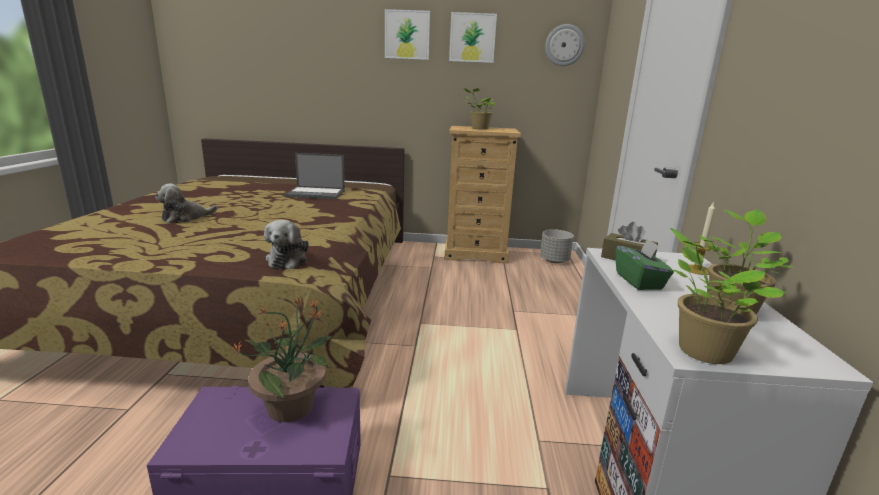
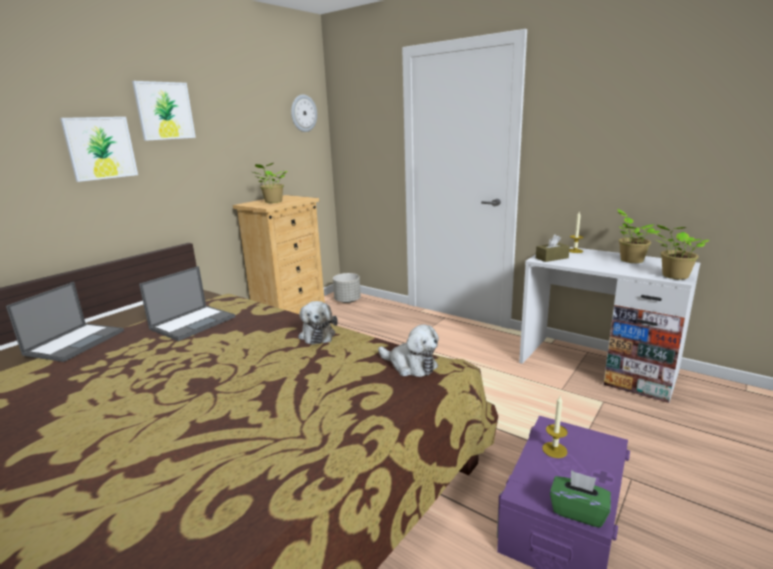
camera: 55 degrees left, 0 degrees up
(185, 218) = (181, 413): plush toy -> plush toy (317, 334)
(268, 181) = (76, 342): none -> laptop
(292, 407) = (554, 450): potted plant -> candle
(472, 38) = (231, 110): picture -> picture (100, 148)
(639, 281) = (588, 264): green tissue box -> green tissue box (578, 511)

